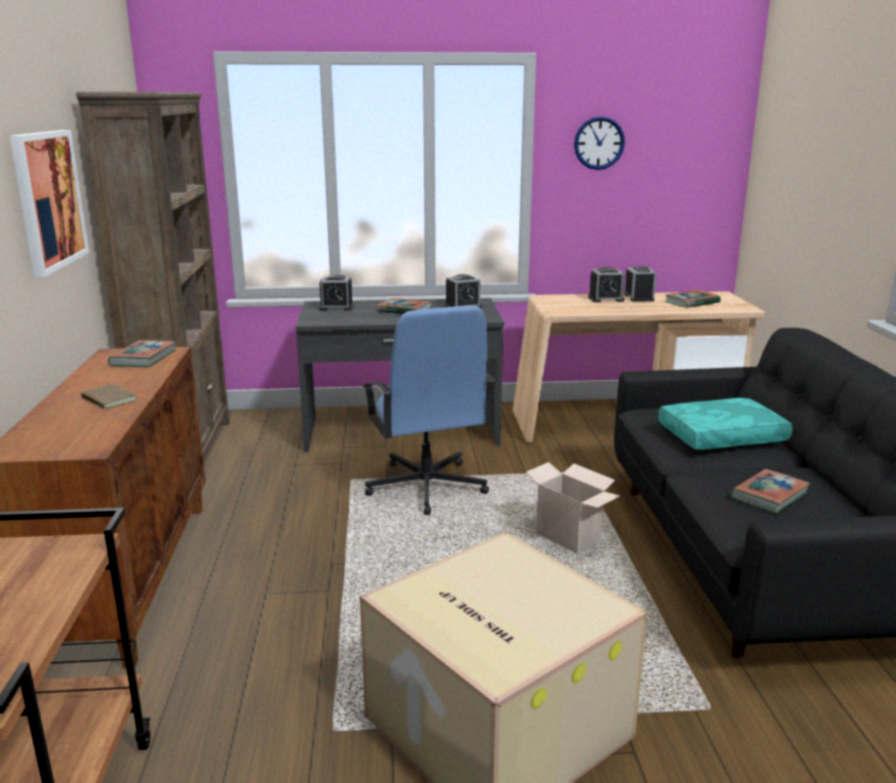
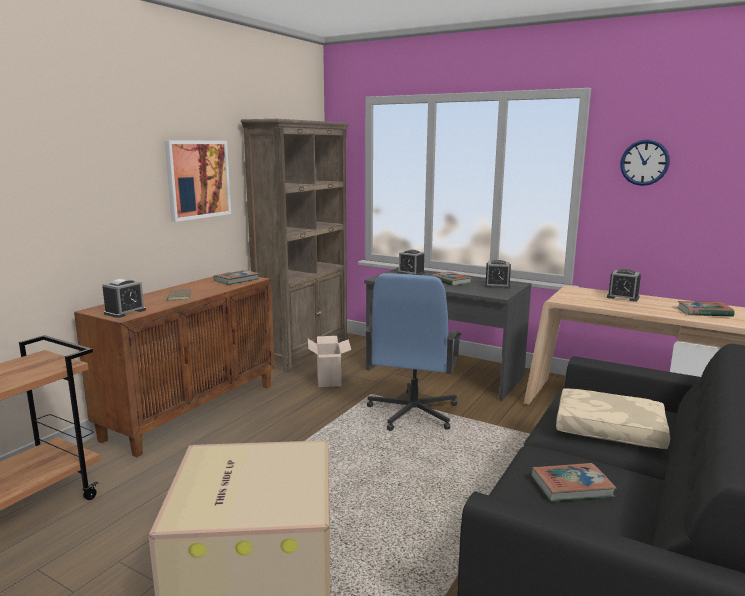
camera: 35 degrees right, 5 degrees down
(570, 538) = (469, 480): cardboard box -> cardboard box (330, 380)
(639, 297) = (657, 301): alarm clock -> alarm clock (125, 312)
(721, 437) = (608, 430): turquoise pillow -> beige pillow

